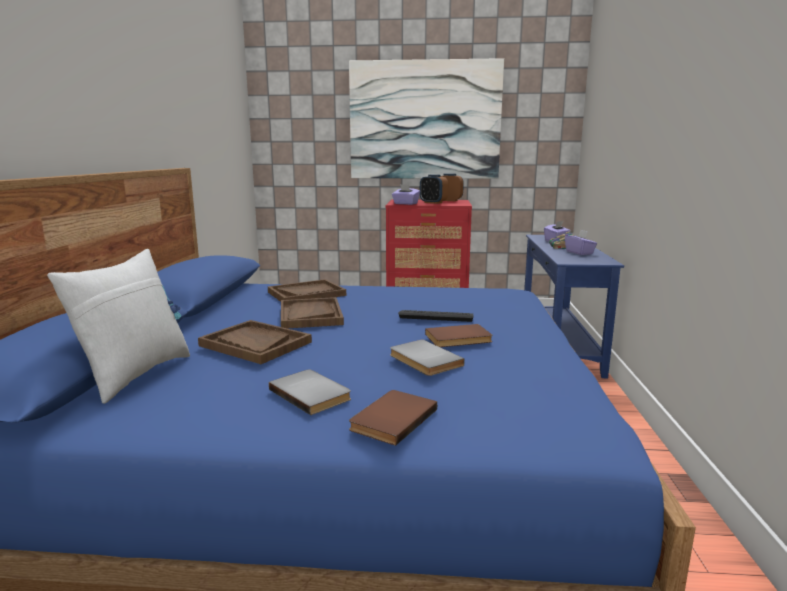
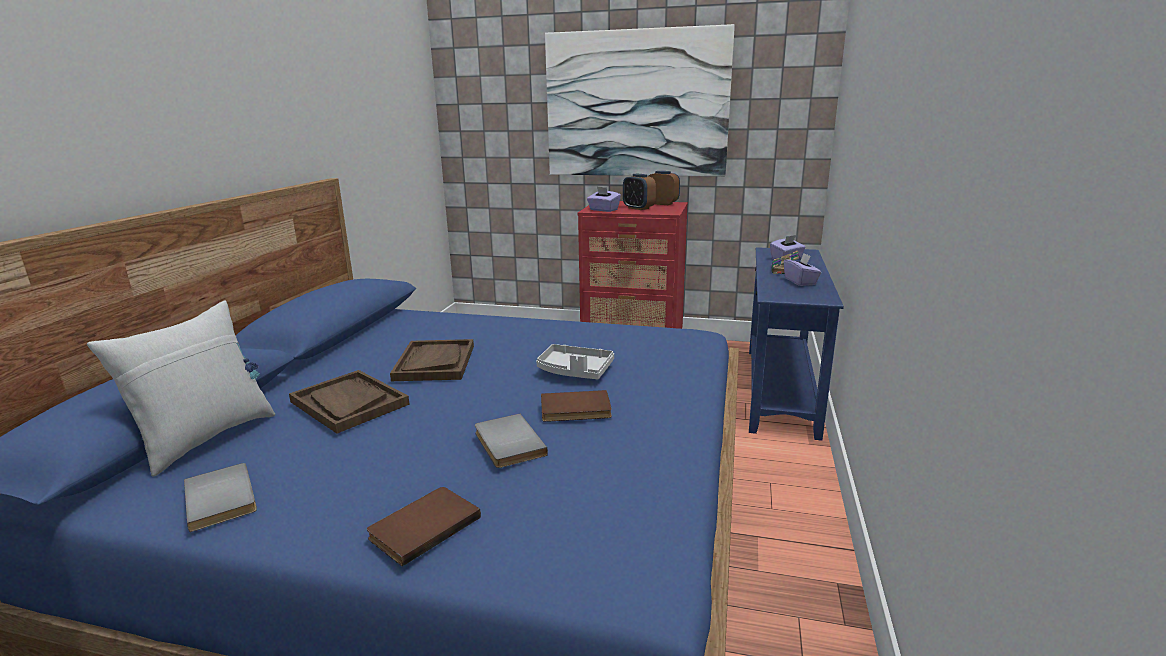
camera: 10 degrees right, 5 degrees up
(306, 294) = (452, 329): brown tray -> none
(312, 393) = (363, 481): grey book -> grey book (224, 498)
(436, 316) = (575, 371): keyboard -> grey tray

